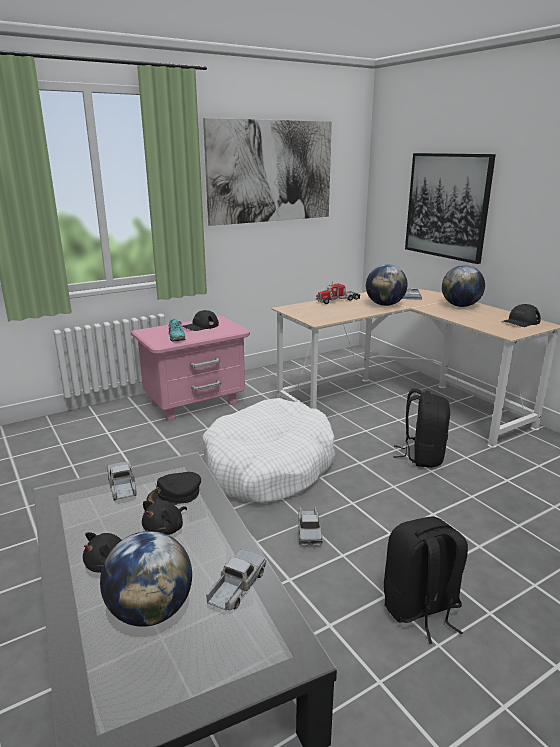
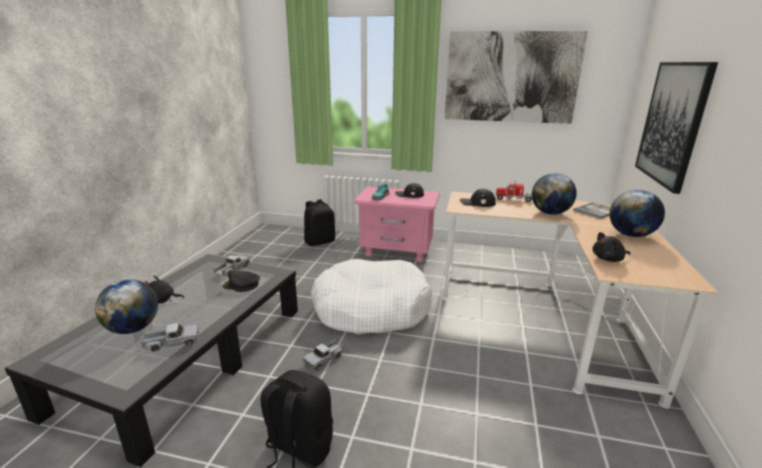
camera: 45 degrees right, 0 degrees up
(165, 529) = (207, 298): black plush toy -> black plush toy (608, 259)
(422, 456) = (490, 361): black backpack -> black backpack (320, 242)
(521, 322) = (664, 269): black cap -> black cap (477, 203)

